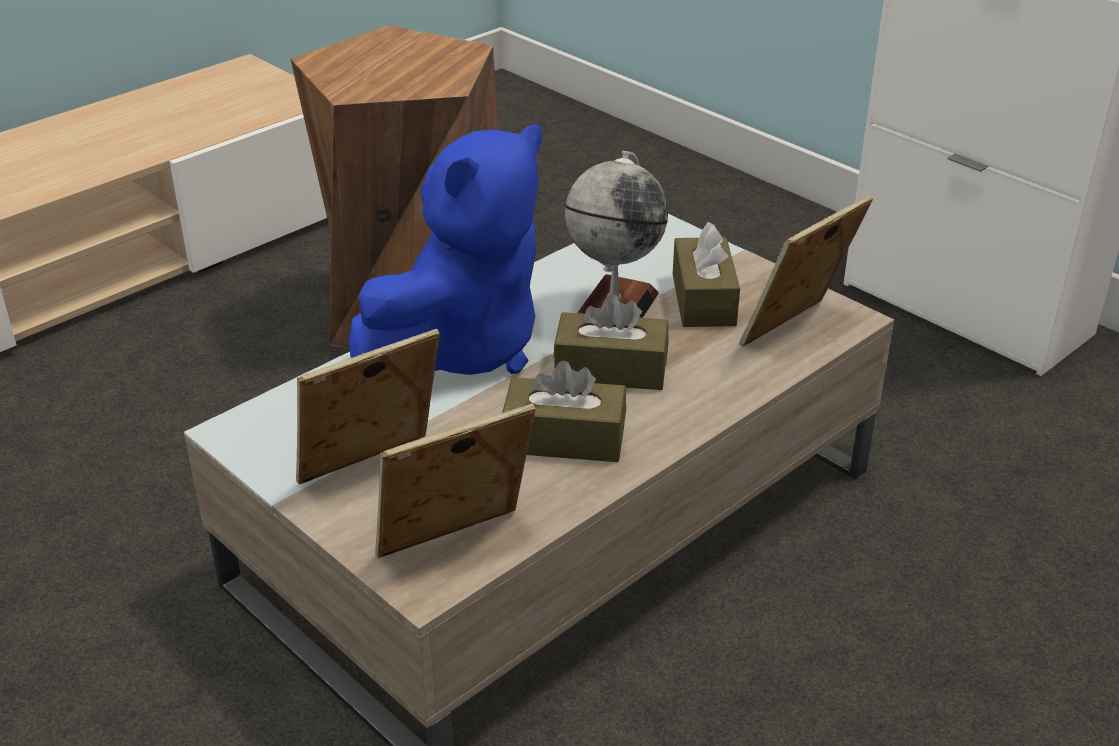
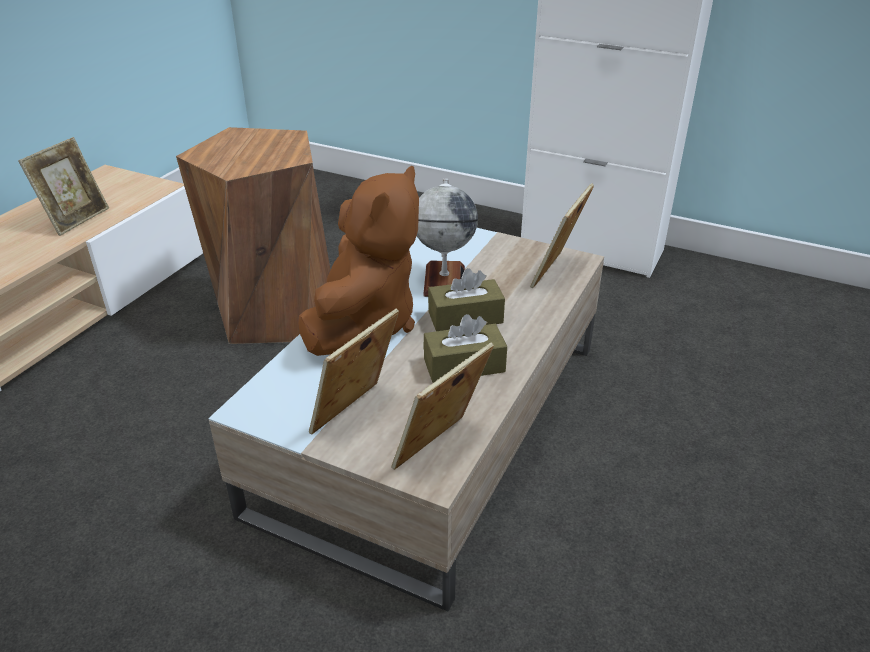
camera: 20 degrees left, 0 degrees up
(173, 128) = (76, 219): none -> picture frame
(460, 348) = (364, 323): blue plush toy -> brown plush toy
(703, 299) = (493, 265): brown tissue box -> none

